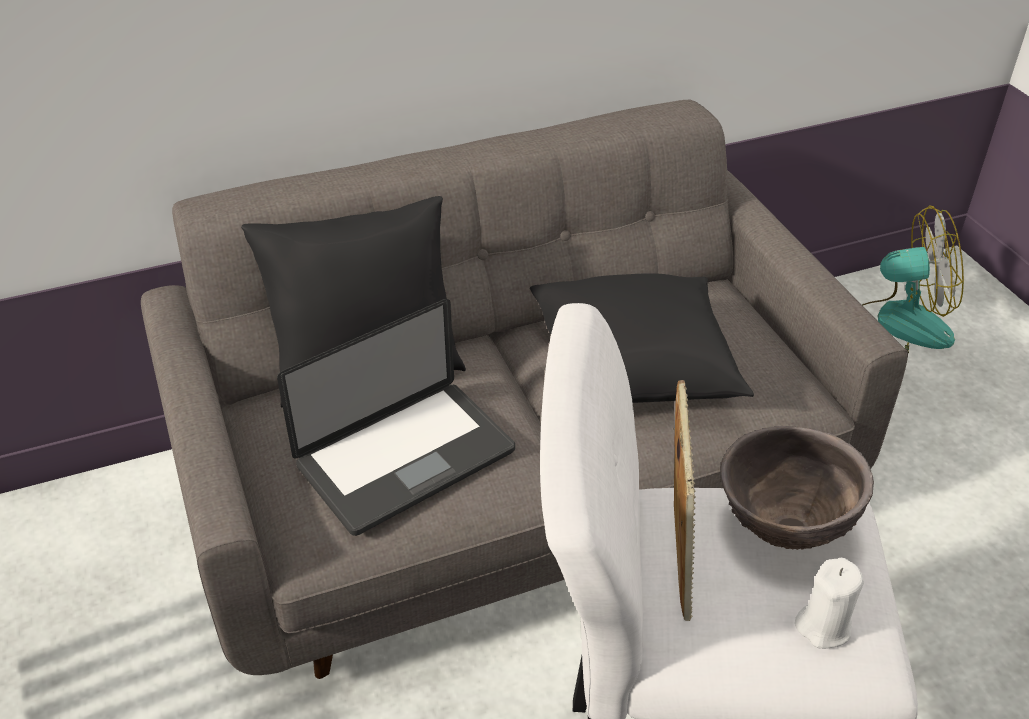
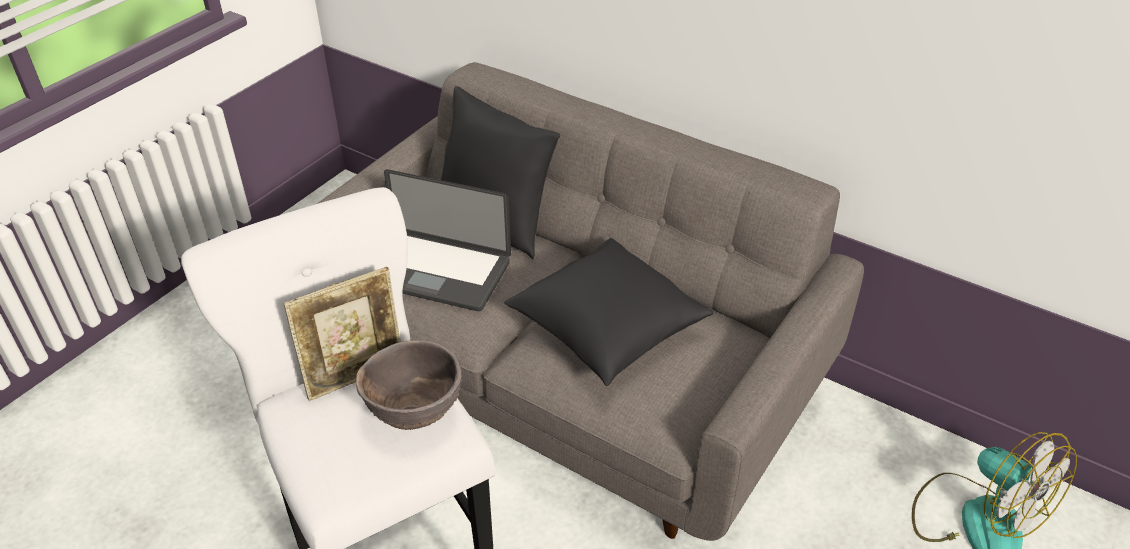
camera: 55 degrees right, 0 degrees up
(823, 626) = (343, 461): white candle -> none

